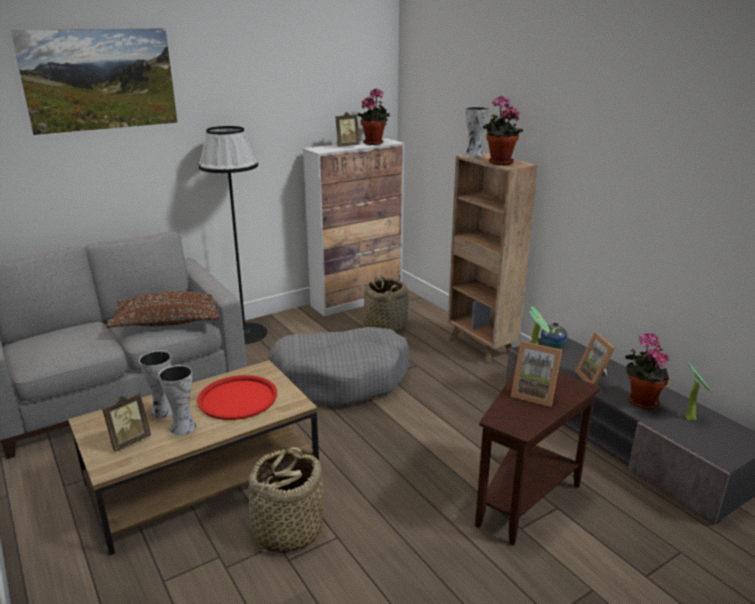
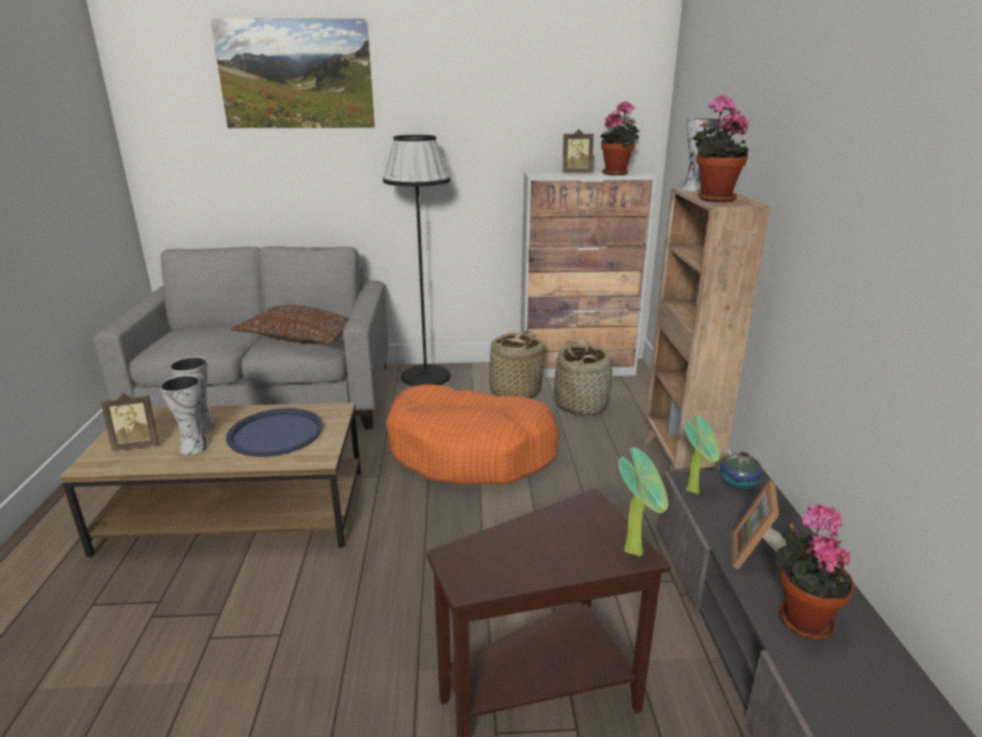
camera: 30 degrees right, 0 degrees up
(238, 398) = (275, 433): red tray -> blue tray
(287, 530) = (243, 603): basket -> basket (514, 392)
(341, 379) = (471, 451): grey dog bed -> orange dog bed
(534, 394) = (550, 540): picture frame -> none
(691, 417) = (875, 683): potted plant -> potted plant (637, 550)

